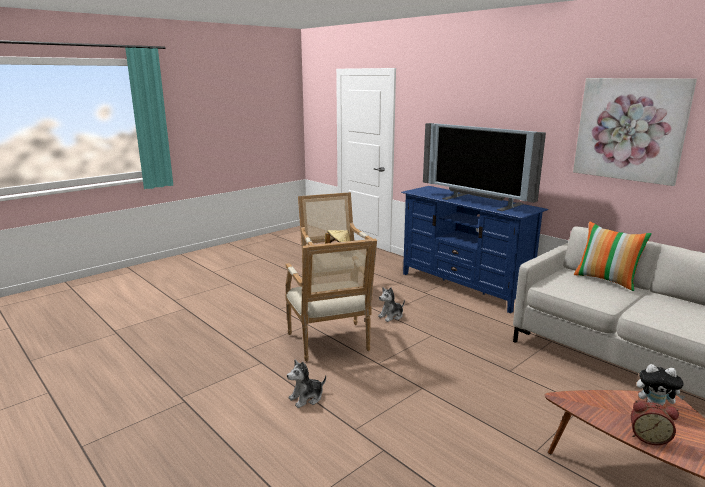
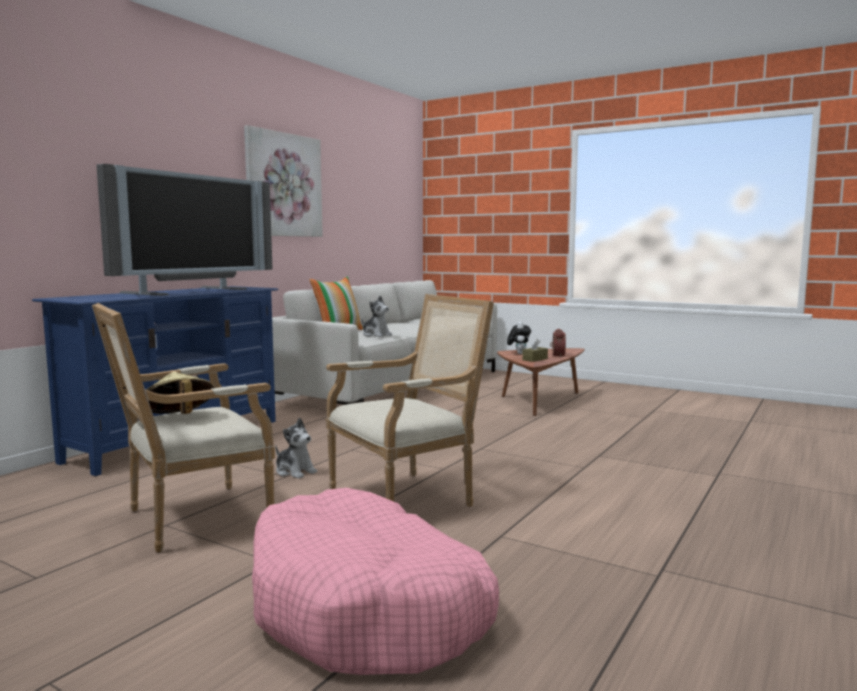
camera: 105 degrees left, 10 degrees down
(226, 323) = (368, 608): none -> pink dog bed
(307, 398) = (557, 493): plush toy -> plush toy (376, 335)
(602, 407) = (535, 359): none -> brown tissue box

